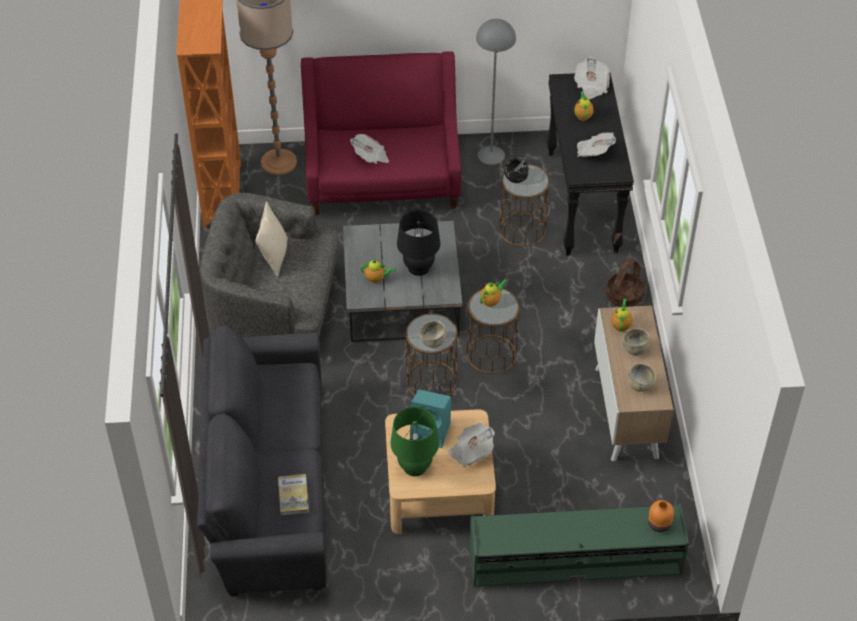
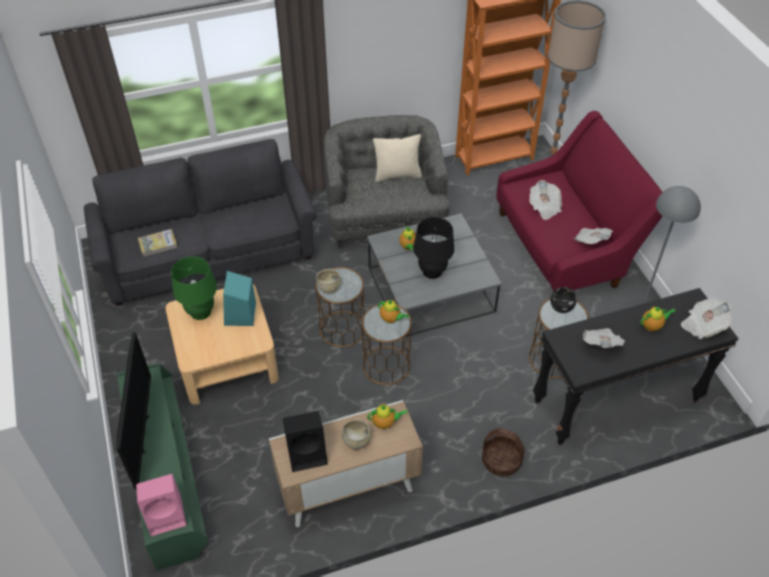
camera: 75 degrees right, 0 degrees up
(471, 452) = (223, 346): newspaper -> newspaper (591, 241)
(559, 538) = (142, 434): none -> television
(640, 385) = (308, 452): beige bowl -> black speaker
(658, 524) = (167, 515): orange vase -> pink speaker

